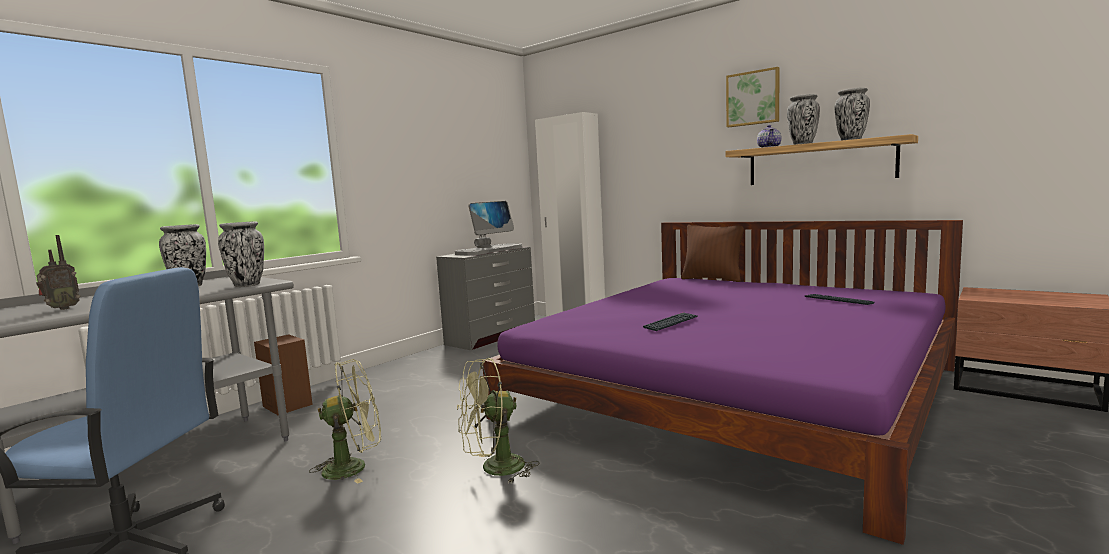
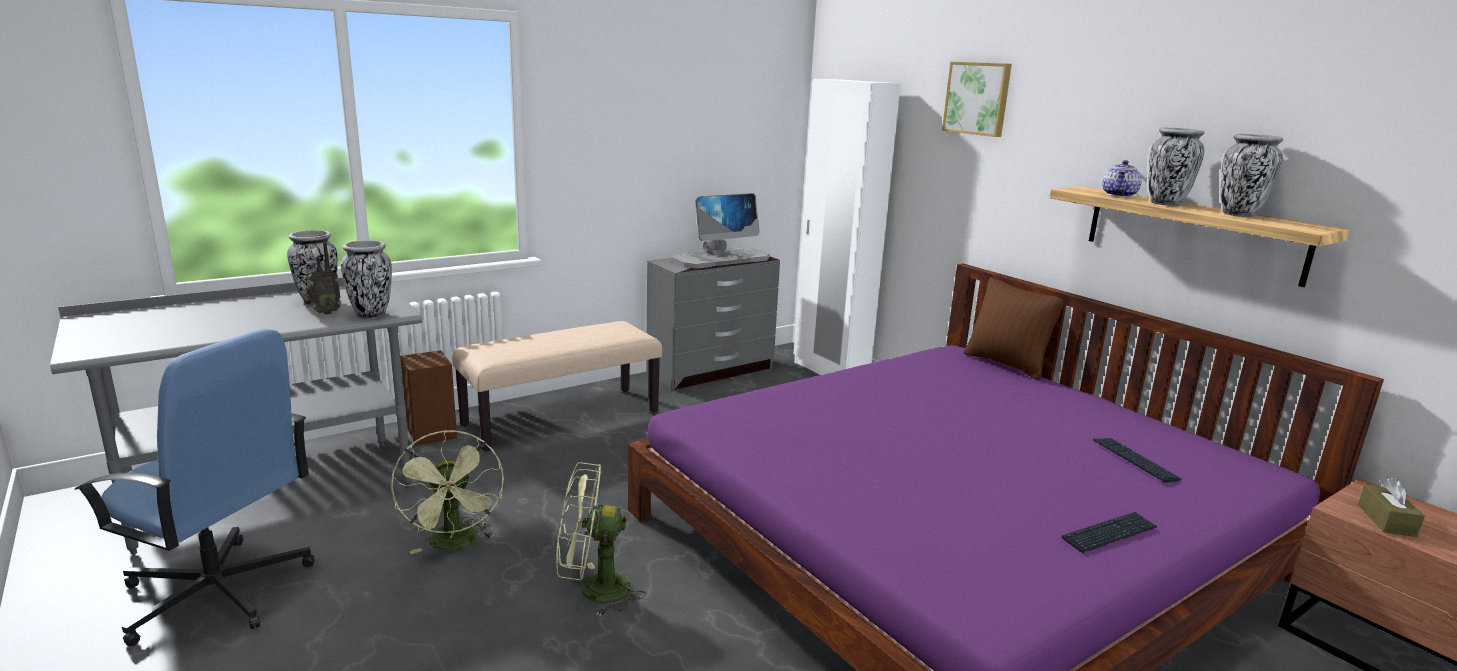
camera: 15 degrees right, 10 degrees up
(61, 309) = (180, 327): radio -> radio (325, 313)
(354, 467) = (455, 544): green fan -> green fan turned 75 degrees clockwise
(394, 378) = (562, 417): none -> beige bench
(671, 323) = (860, 454): keyboard -> keyboard (1110, 534)
(753, 98) = (1117, 110): picture -> picture (978, 98)
(1001, 297) = (1386, 520): none -> brown tissue box

